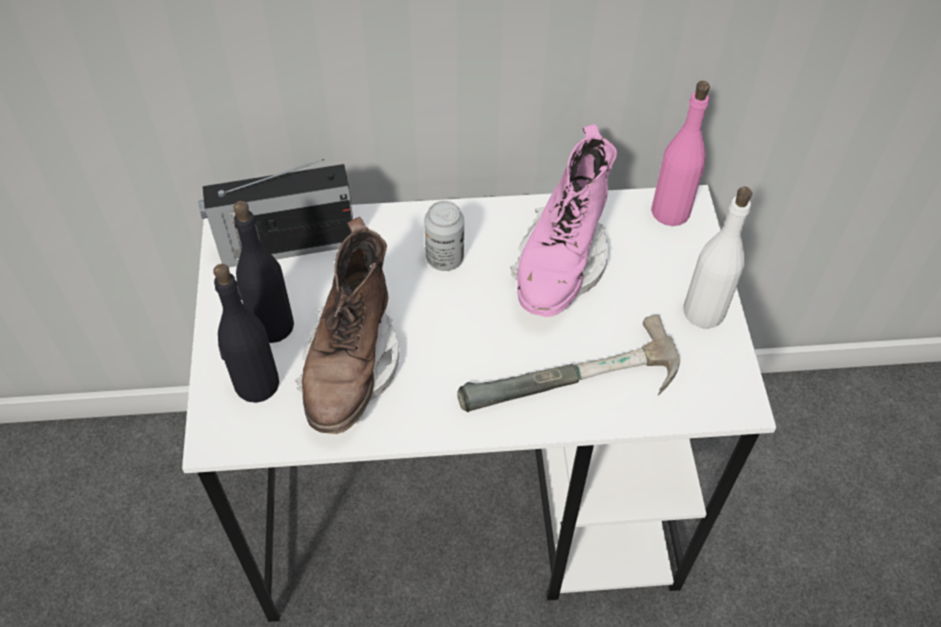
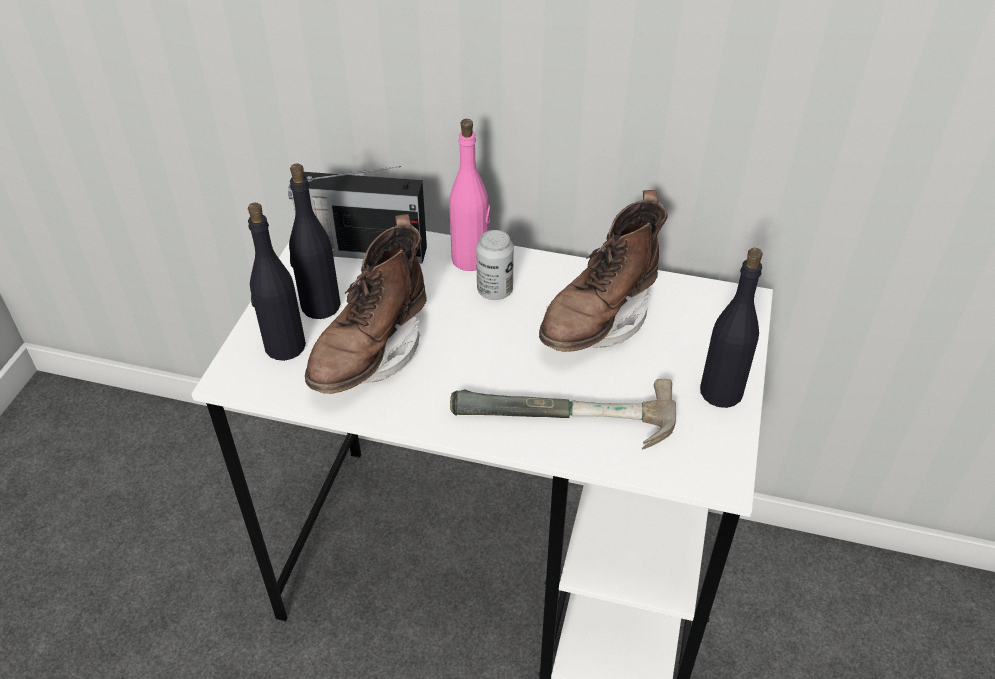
camera: 20 degrees right, 10 degrees down
(560, 264) = (598, 320): pink boot -> brown boot
(671, 211) = (726, 302): pink bottle -> pink bottle (471, 259)
(703, 311) = (721, 391): white bottle -> black bottle

